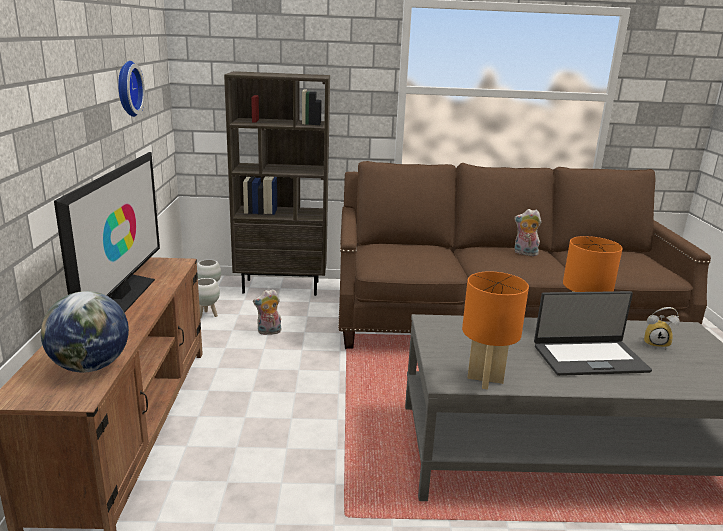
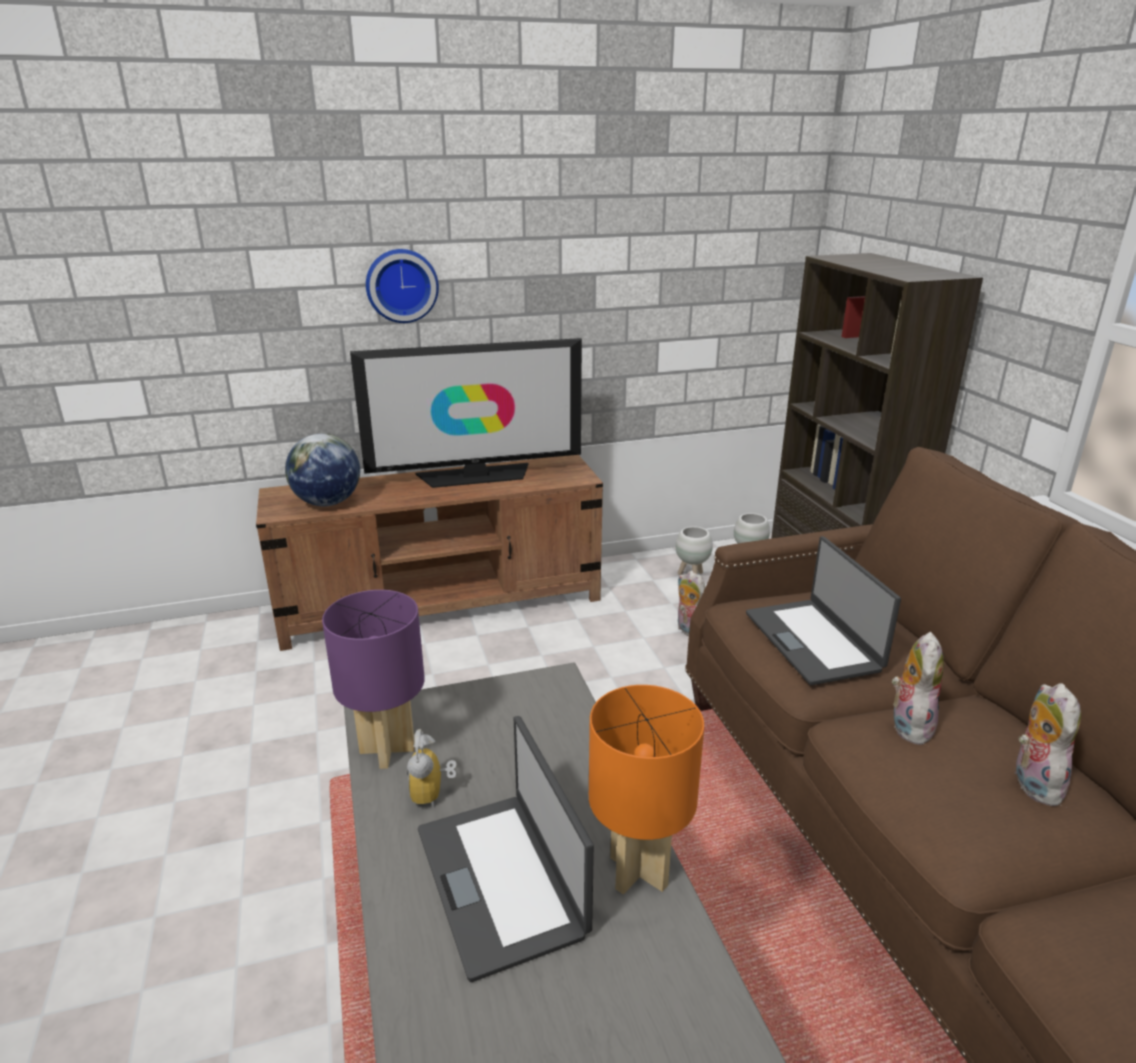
camera: 75 degrees right, 5 degrees up
(126, 88) = (646, 261): wall clock -> wall clock (401, 285)
(418, 259) = (813, 641): none -> laptop
(484, 379) = (388, 749): orange table lamp -> purple table lamp
(487, 260) = (908, 724): none -> plush toy
(656, 344) = (622, 1016): alarm clock -> alarm clock (433, 794)

